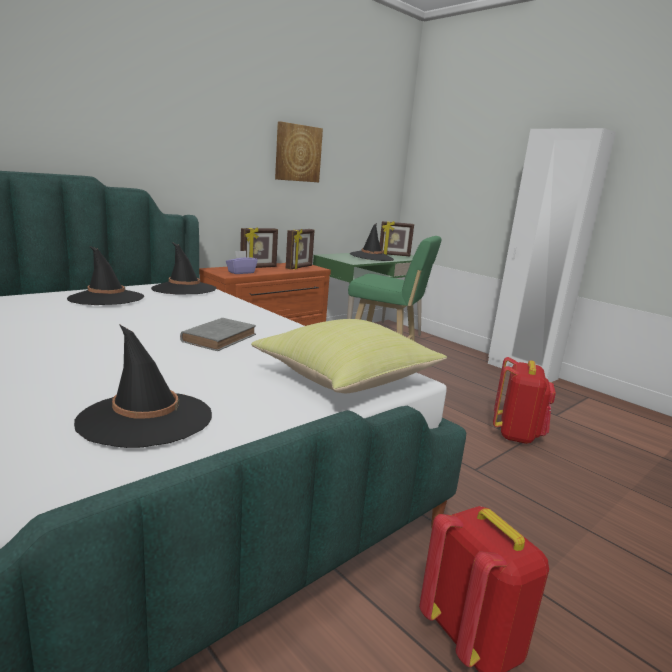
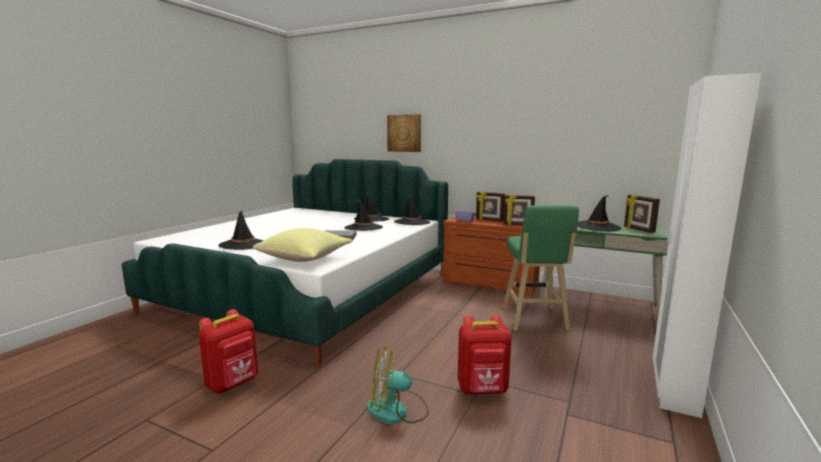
camera: 70 degrees right, 5 degrees down
(168, 314) = (363, 228): none -> black hat
(297, 153) = (539, 137): picture -> picture (404, 133)
(555, 491) = (397, 411): none -> fan

